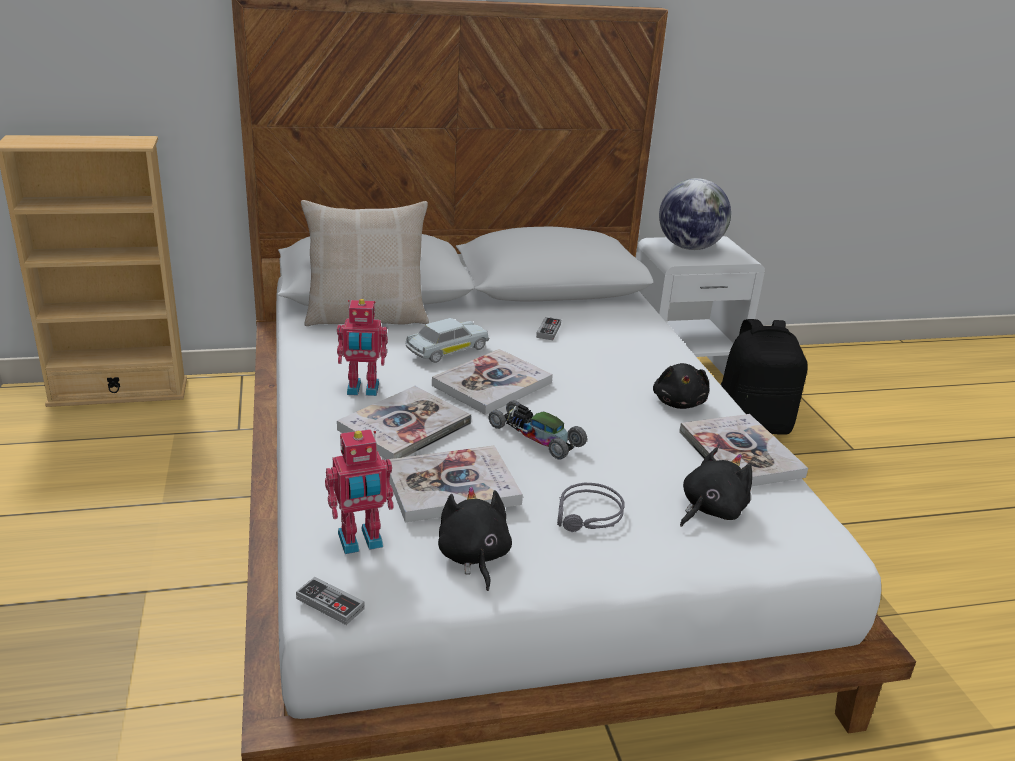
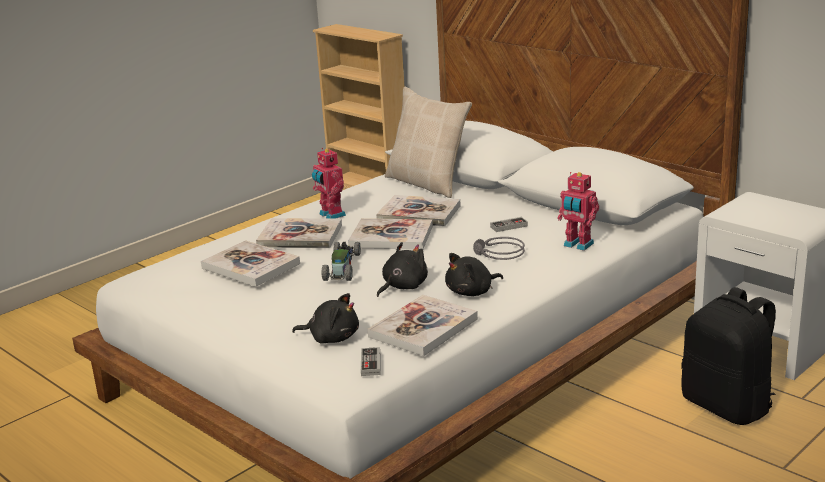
camera: 60 degrees right, 5 degrees down
(330, 603) = (123, 281): game controller -> game controller (370, 364)
(361, 542) = (173, 267): toy robot -> toy robot (577, 245)
(447, 350) = (419, 213): white toy car -> book
(473, 557) = (196, 295): black plush toy -> black plush toy (403, 287)
(588, 516) = (275, 308): grey headphones -> grey headphones (498, 254)
(689, 247) = (766, 209): globe -> none

